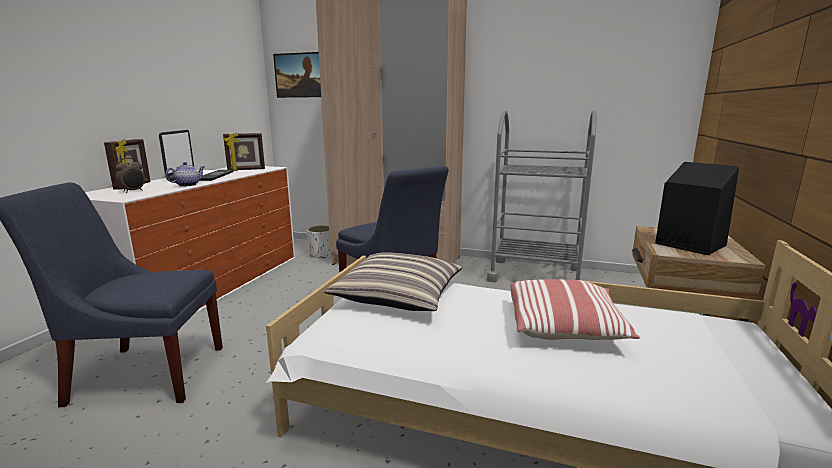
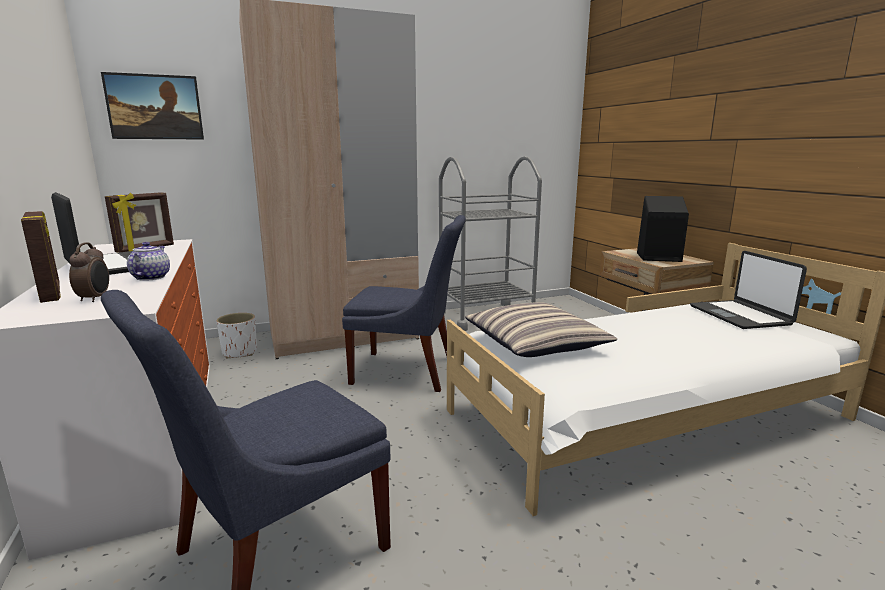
camera: 40 degrees left, 0 degrees up
(565, 327) = (672, 329): pillow -> none
(711, 344) = (740, 315): none -> laptop

